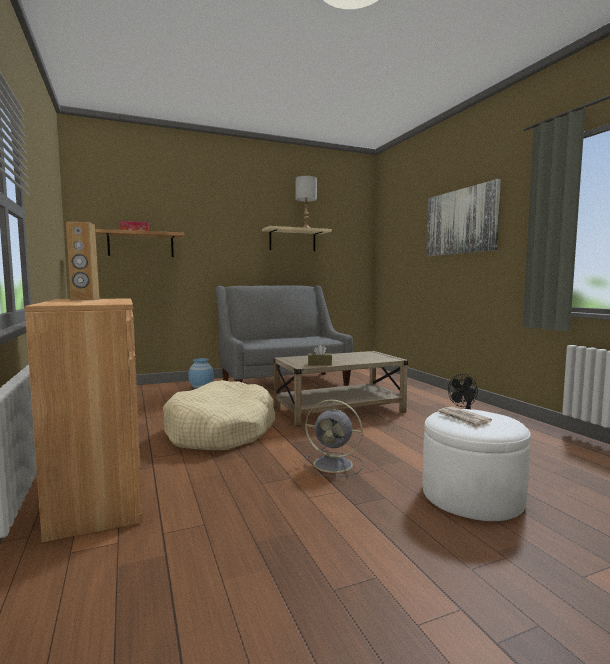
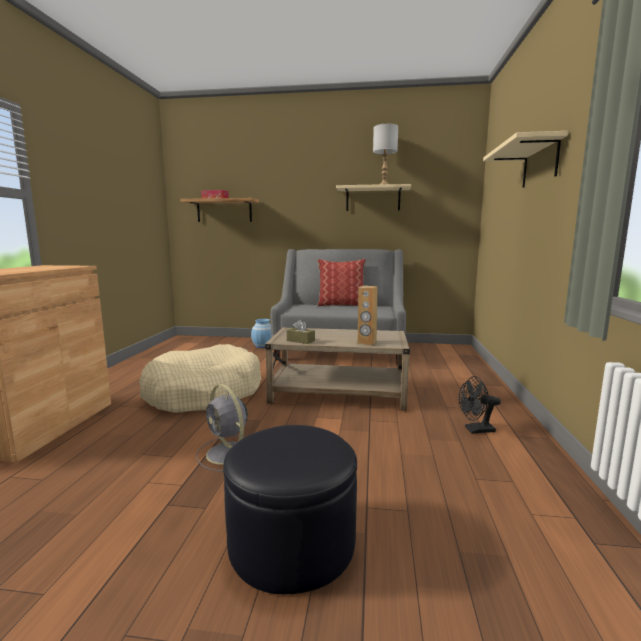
camera: 30 degrees right, 5 degrees up
(85, 299) = (38, 267): brown speaker -> brown speaker (366, 343)
(281, 337) = (341, 305): none -> pillow
(461, 221) = (540, 163): picture -> beige shelf
(463, 419) = (274, 444): newspaper -> none
(472, 496) = (292, 543): white ottoman -> black ottoman

